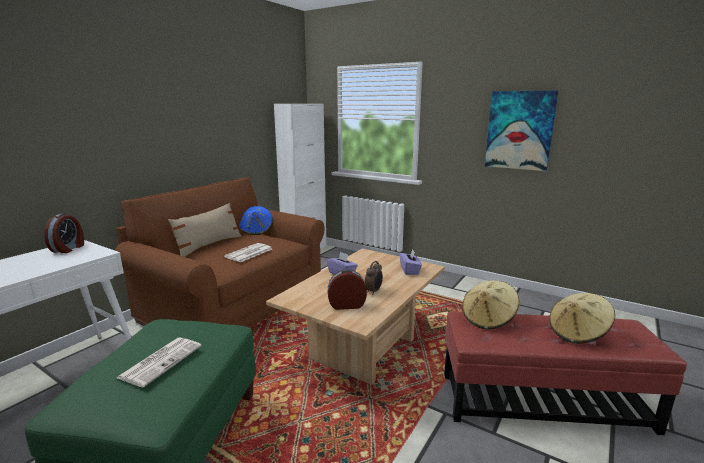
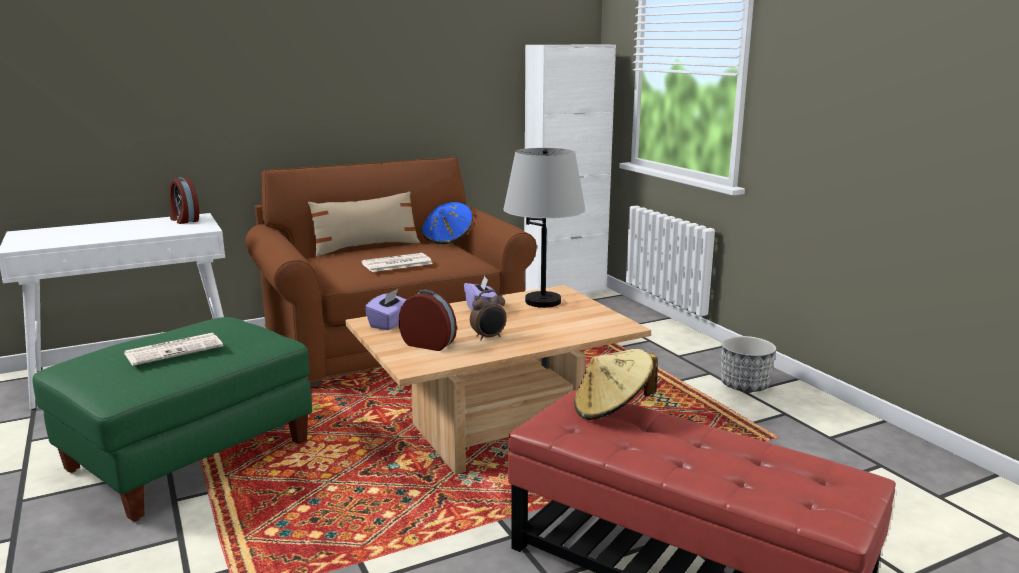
camera: 30 degrees right, 0 degrees up
(68, 248) = (184, 220): alarm clock -> alarm clock turned 105 degrees clockwise
(367, 261) = (543, 301): none -> grey table lamp
(410, 270) = (585, 324): purple tissue box -> purple tissue box (390, 323)
(448, 284) = (744, 385): none -> planter
(519, 130) = (899, 100): picture -> none
(578, 333) = (726, 462): beige hat -> none

